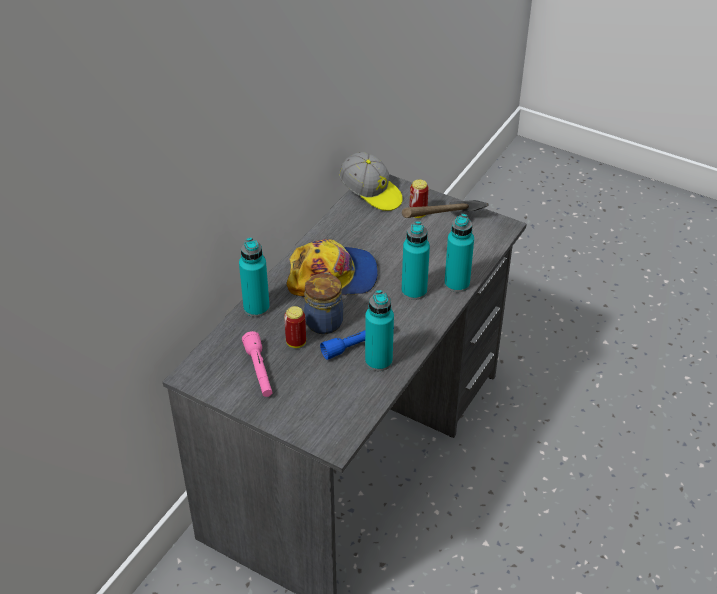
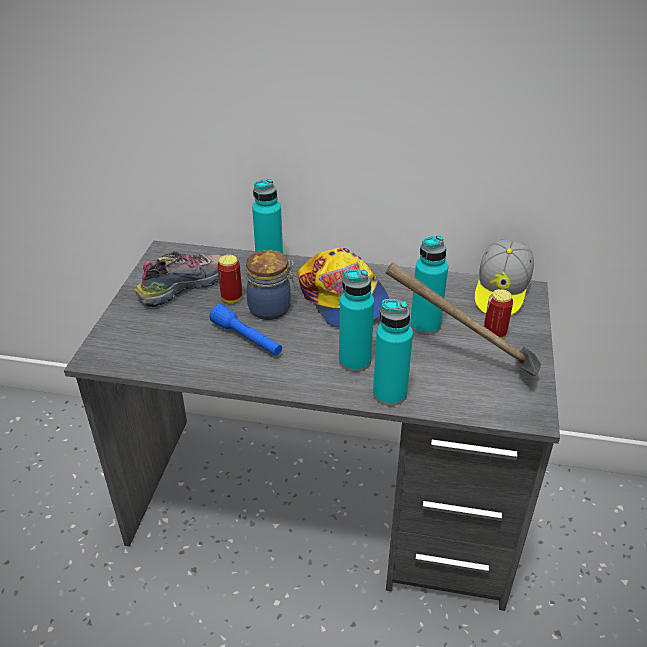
camera: 70 degrees right, 5 degrees down
(259, 371) = (183, 286): pink flashlight -> shoe
(378, 361) = (227, 359): turquoise bottle -> turquoise bottle (425, 325)

